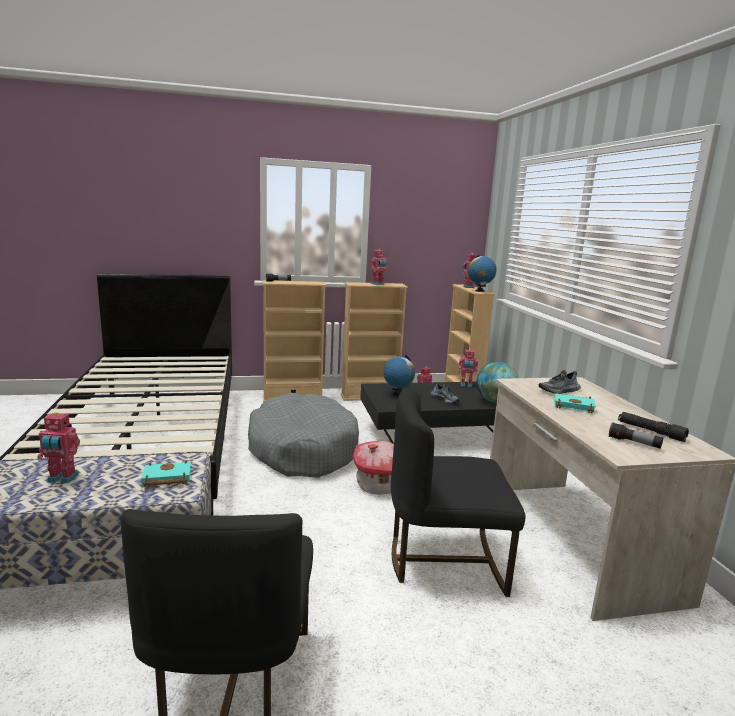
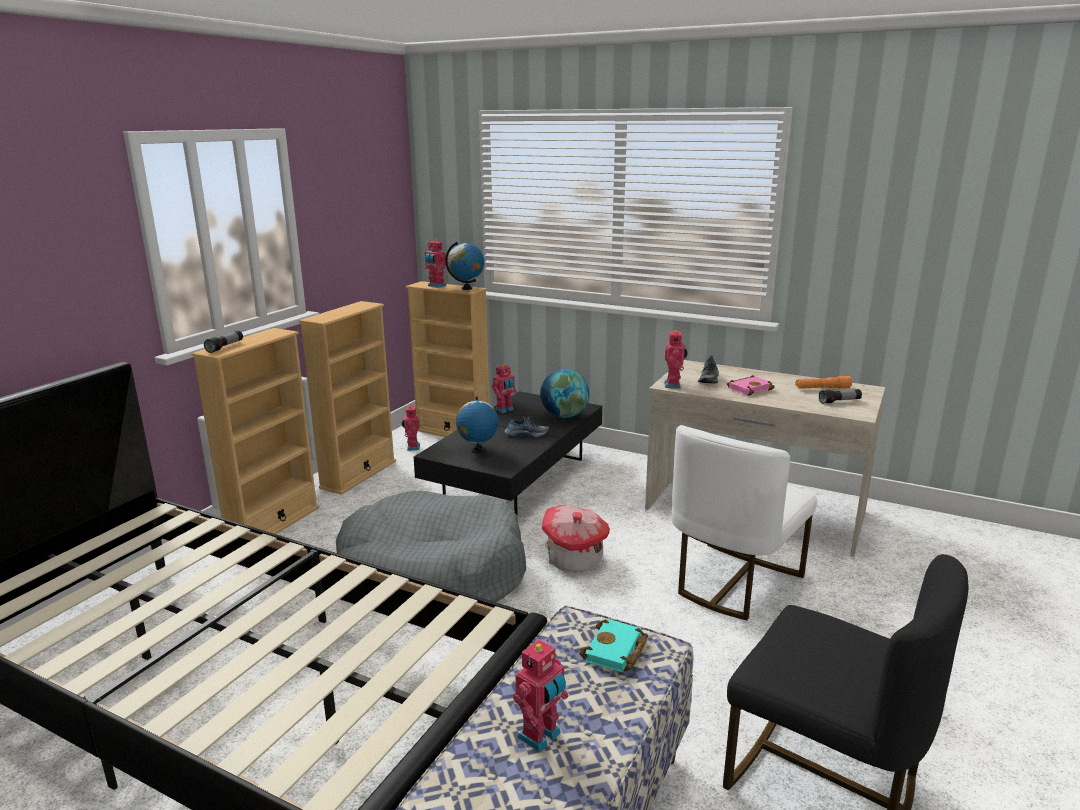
camera: 50 degrees left, 5 degrees up
(378, 284) = (346, 310): toy robot -> toy robot (674, 385)
(445, 560) = (733, 582): black chair -> white chair
(574, 406) = (749, 388): turquoise book -> pink book
(650, 431) = (822, 388): black flashlight -> orange flashlight

